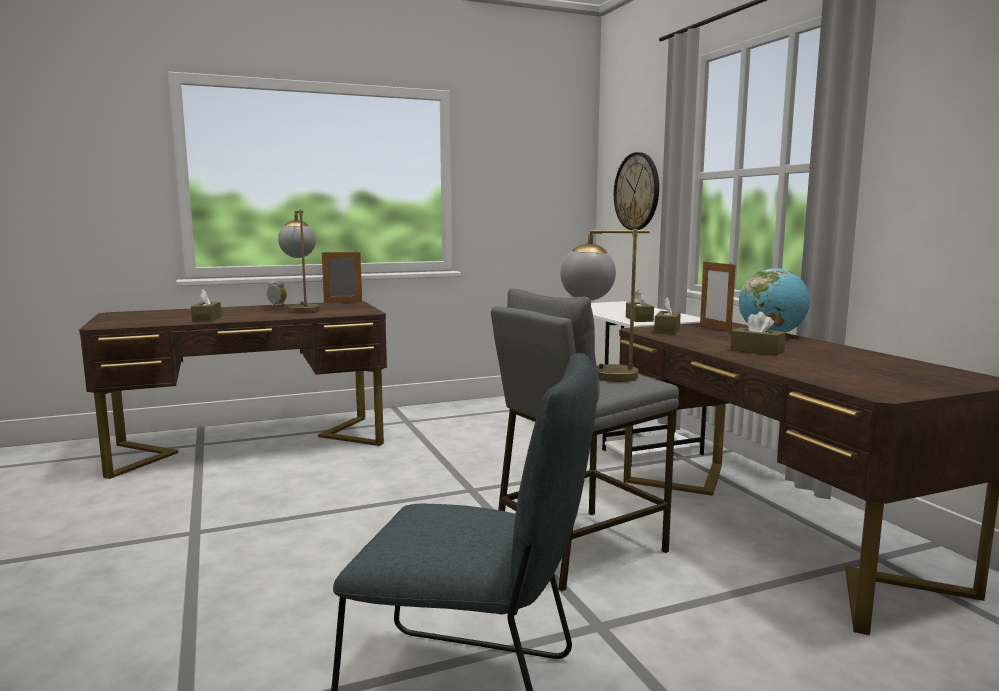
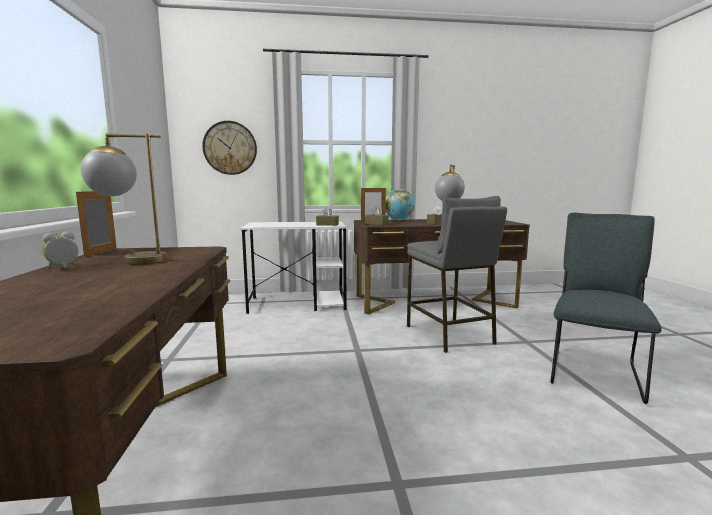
camera: 75 degrees left, 0 degrees up
(207, 319) = (127, 288): brown tissue box -> none

